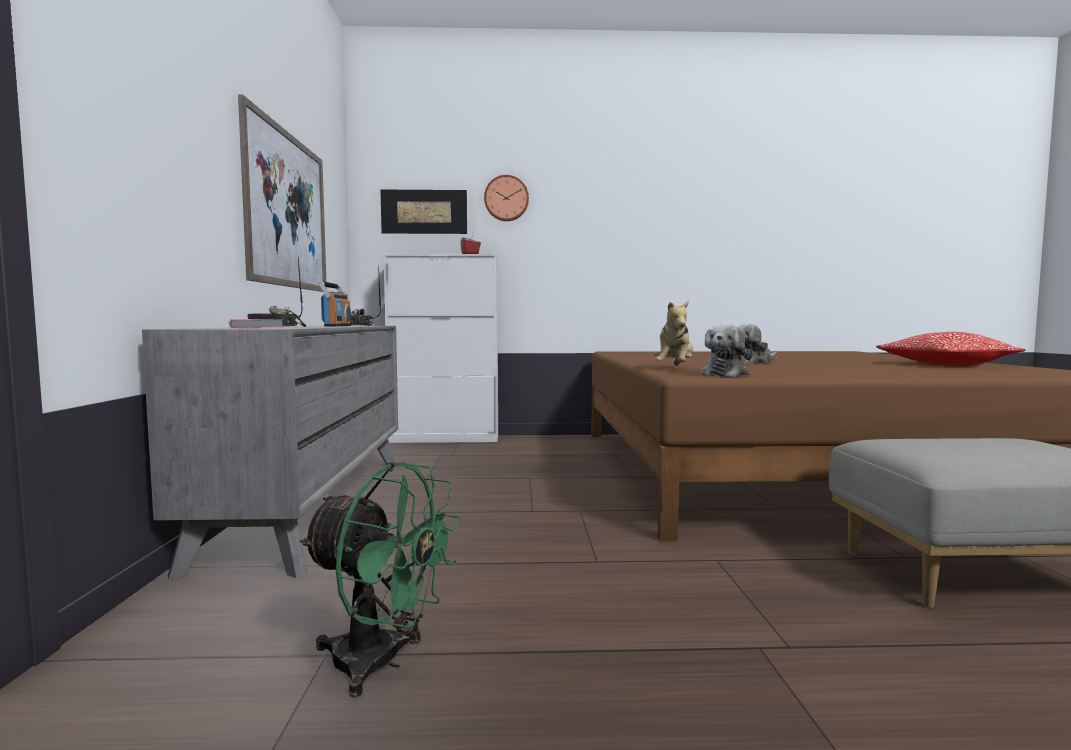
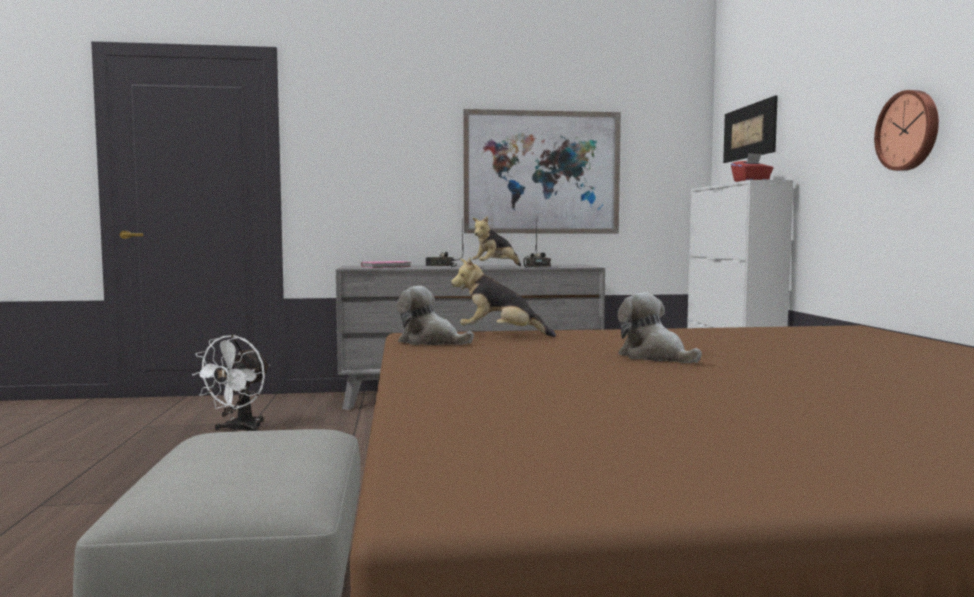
camera: 85 degrees right, 0 degrees up
(337, 326) = (495, 267): radio -> plush toy
(381, 663) = (239, 430): green fan -> white fan
(506, 198) = (806, 95): wall clock -> wall clock (909, 131)
(945, 364) = (719, 440): pillow -> none

